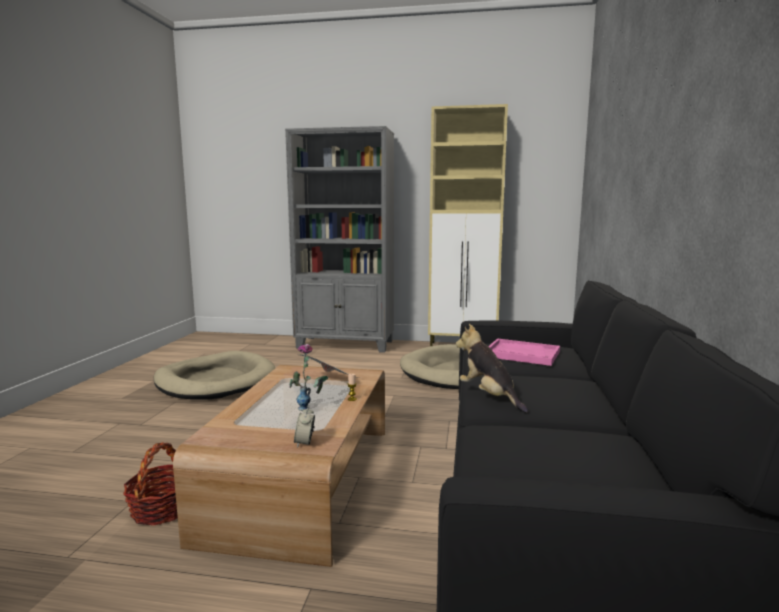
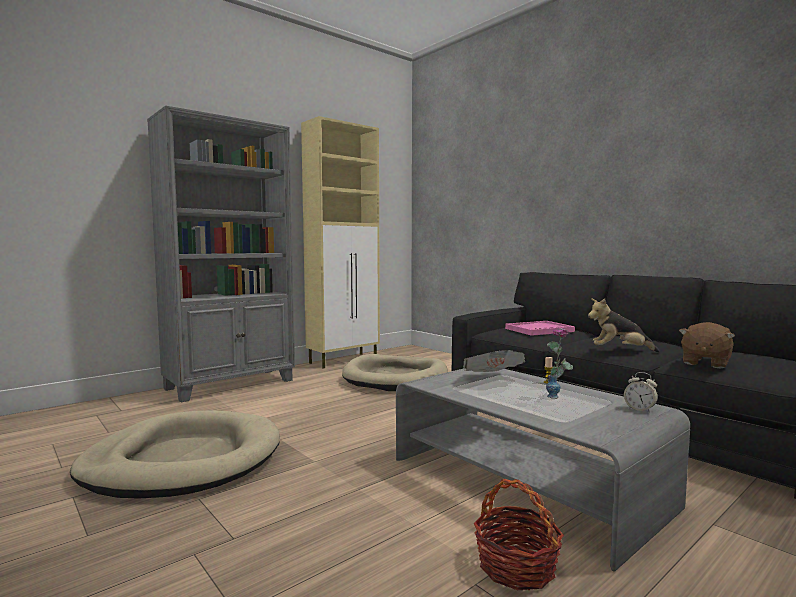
camera: 50 degrees left, 5 degrees down
(303, 479) = (525, 481): brown coffee table -> grey coffee table
(500, 438) = (705, 363): none -> brown plush toy

